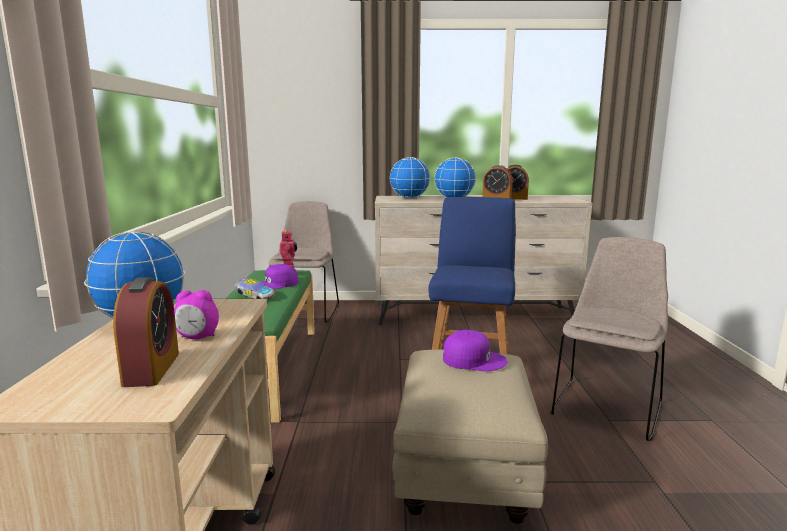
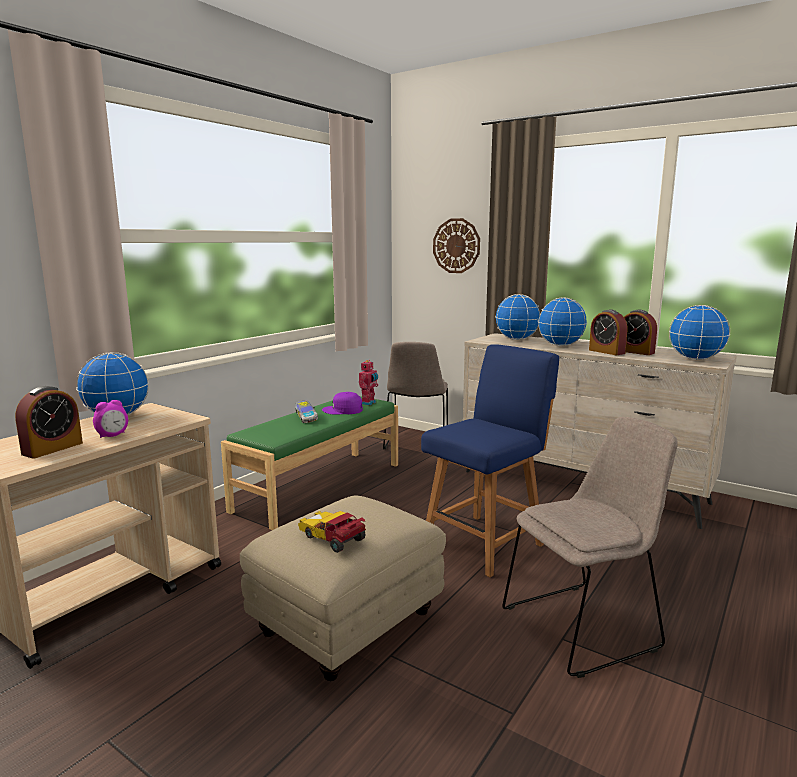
camera: 35 degrees right, 0 degrees up
(197, 337) = (112, 435): alarm clock -> alarm clock turned 75 degrees counterclockwise
(305, 312) = (417, 444): beige chair -> beige chair turned 150 degrees clockwise
(322, 116) = (456, 246): none -> wall clock
(473, 359) = (368, 514): purple cap -> none
(486, 386) = (333, 538): none -> toy car
(560, 199) = (696, 359): none -> globe

